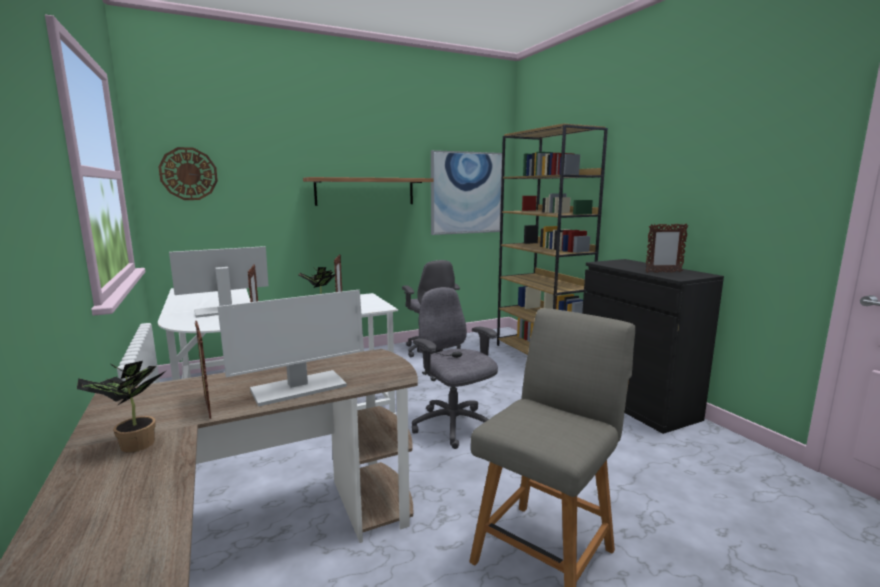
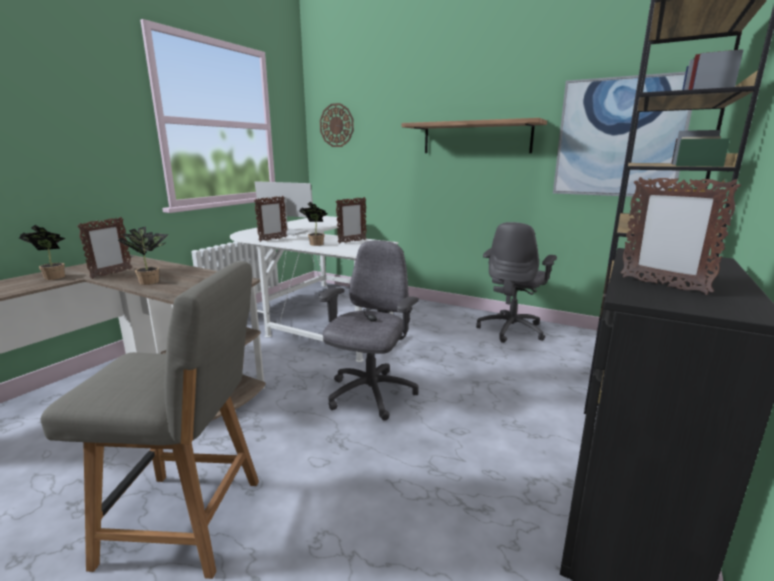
camera: 55 degrees right, 5 degrees up
(298, 388) = (151, 281): monitor -> potted plant

